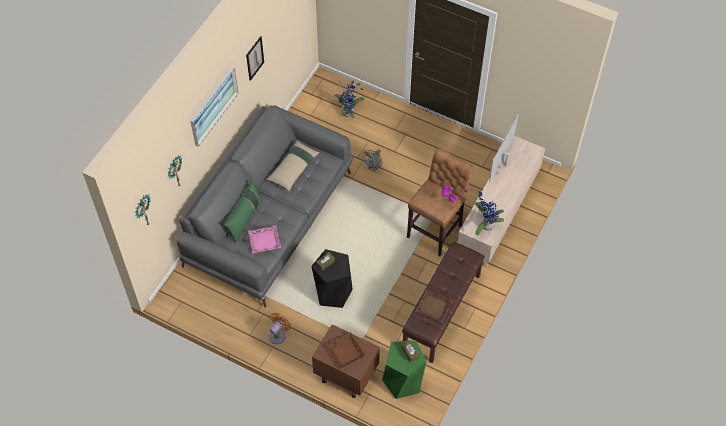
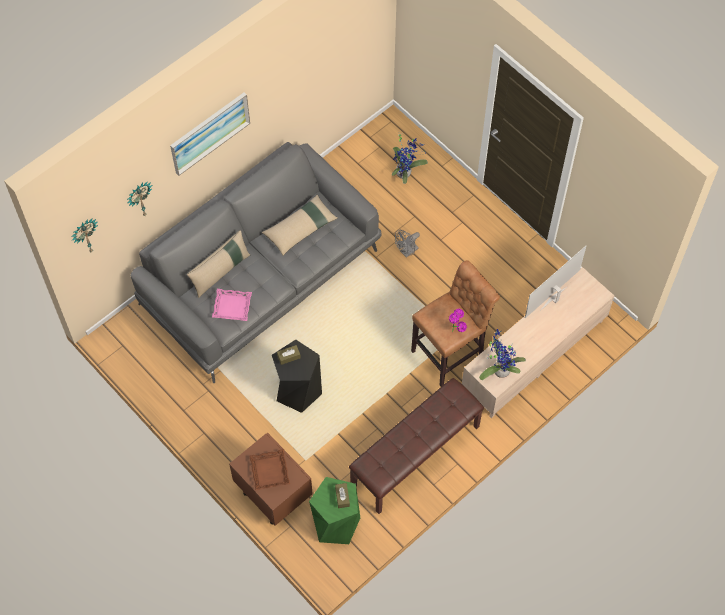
camera: 20 degrees right, 5 degrees up
(244, 218) = (220, 272): green pillow -> beige pillow
(254, 58) = (283, 86): picture -> none
(278, 335) = (216, 421): orange fan -> none
(434, 307) = (396, 450): brown tray -> none

